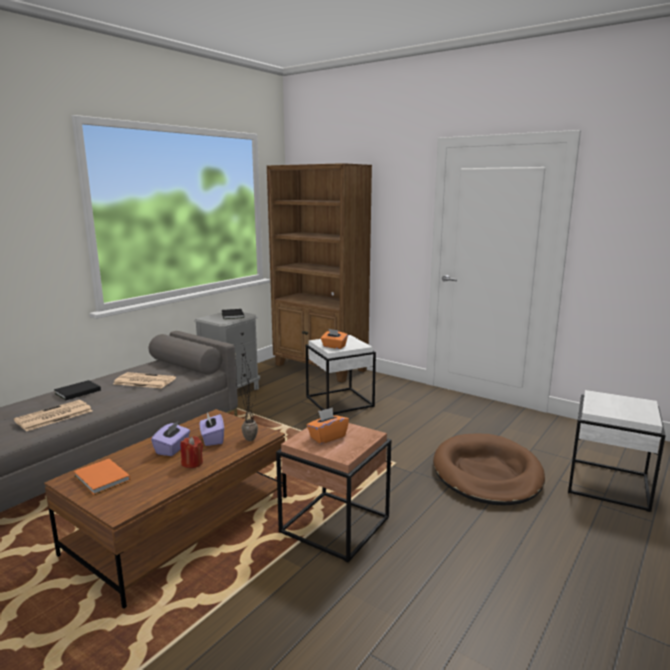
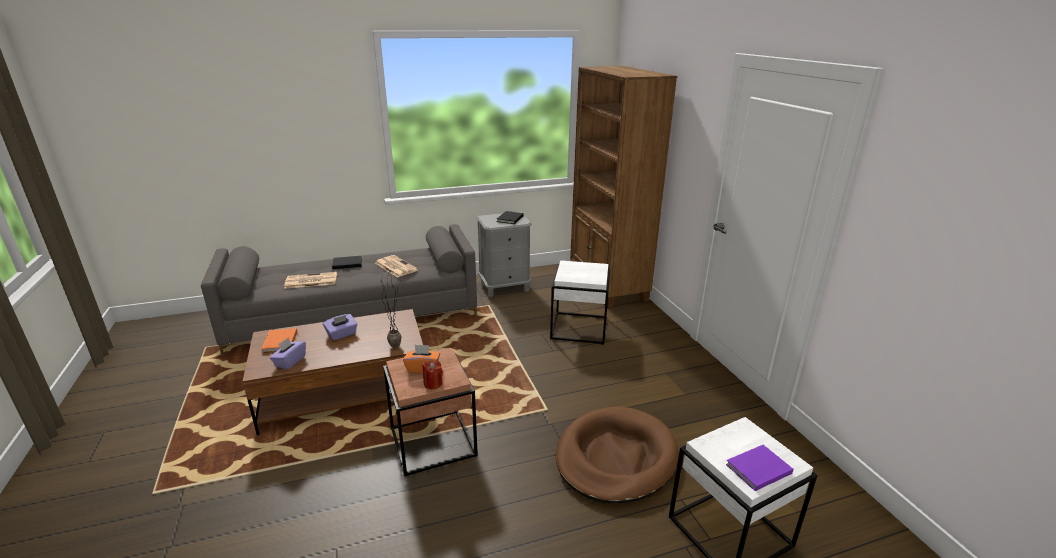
camera: 35 degrees right, 10 degrees up
(192, 463) = (337, 351): red candle -> red candle (433, 383)
(212, 439) = (374, 336): purple tissue box -> purple tissue box (290, 361)
(334, 346) = (571, 274): orange tissue box -> none
(637, 411) = (756, 469): none -> purple book

